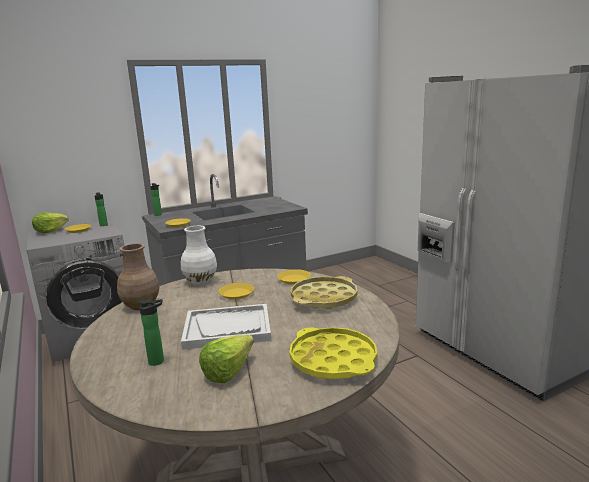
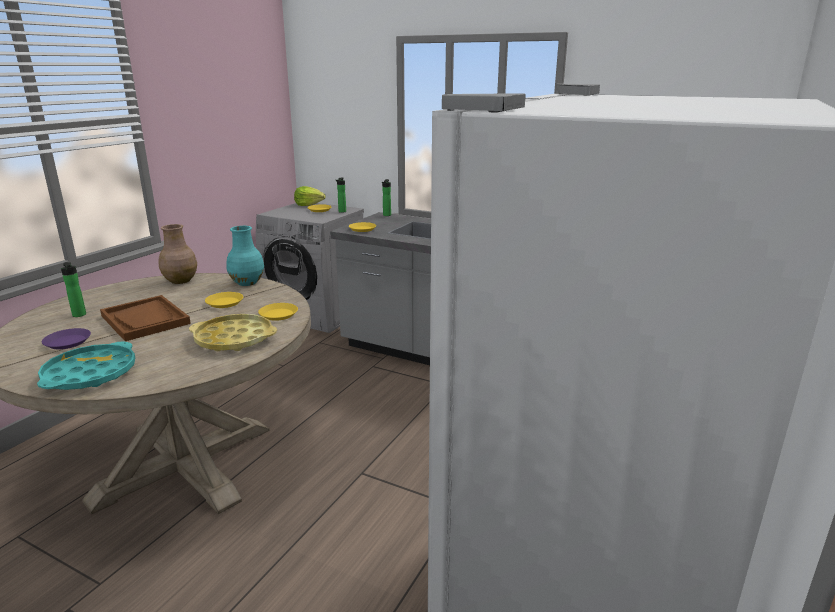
camera: 55 degrees right, 5 degrees up
(201, 281) = (247, 283): white vase -> turquoise vase
(228, 328) = (145, 320): white tray -> brown tray
(233, 370) = (67, 342): lettuce -> purple plate
(333, 360) = (90, 374): yellow tray -> turquoise tray

